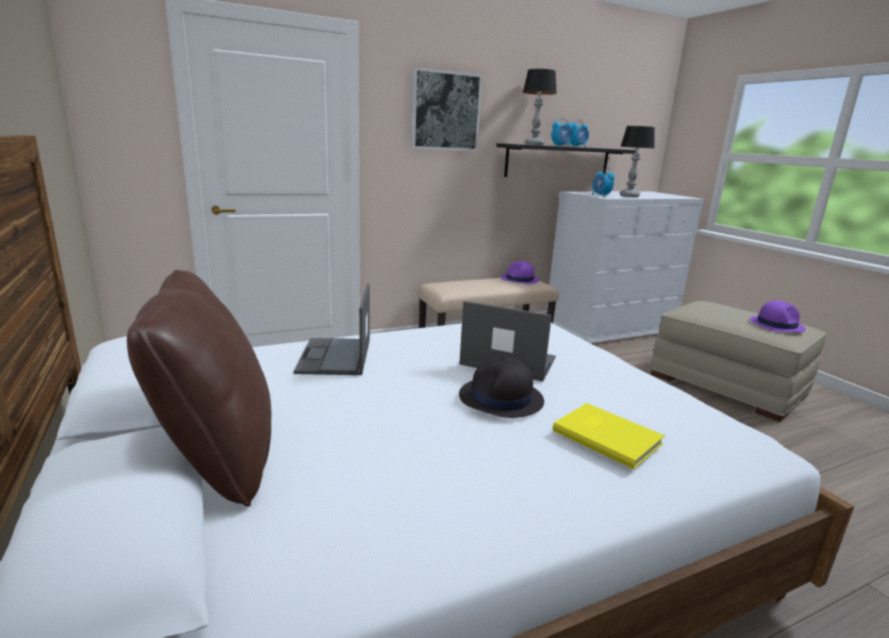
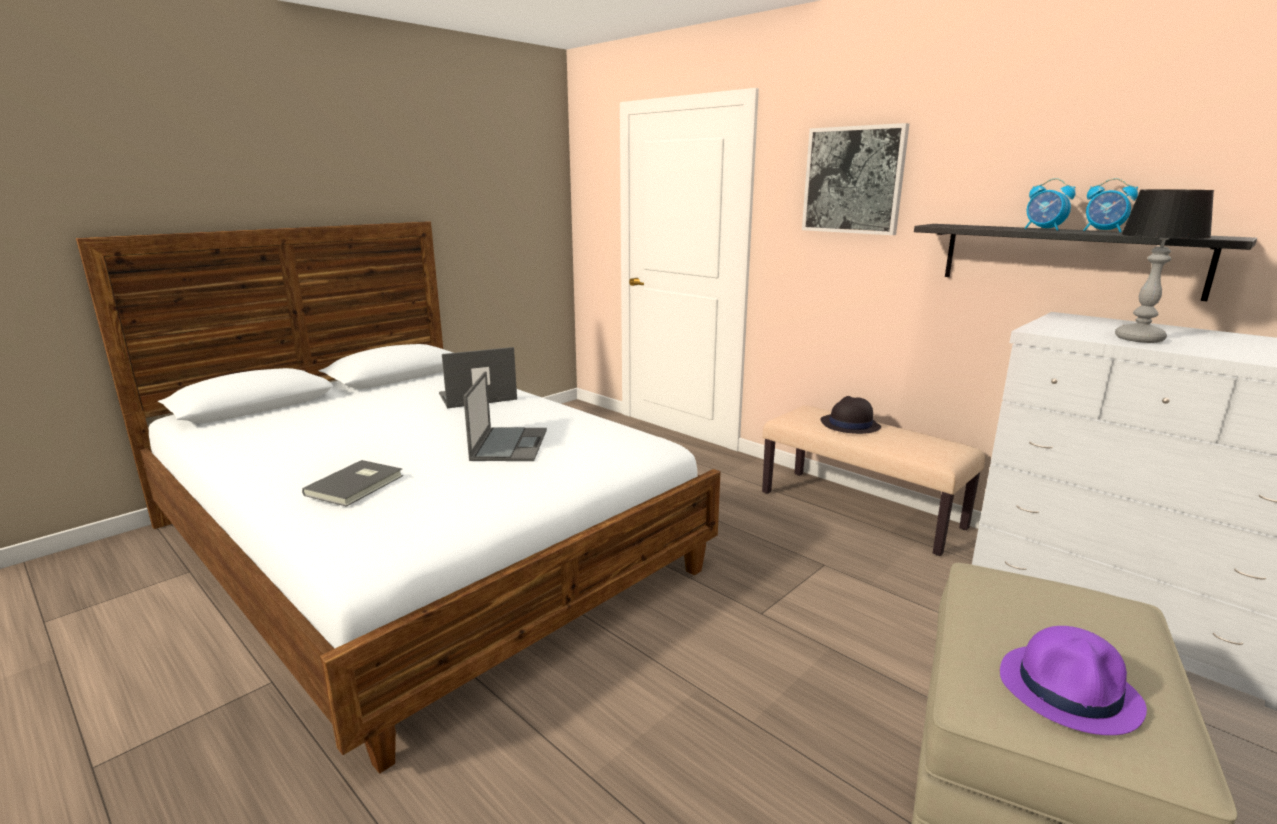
camera: 70 degrees right, 0 degrees up
(218, 458) = (323, 402): brown pillow -> none
(501, 399) = (417, 448): black hat -> black hat (849, 425)
(519, 280) = (924, 442): purple hat -> none
(533, 144) = (982, 226): table lamp -> none
(601, 195) = (1061, 327): alarm clock -> none
(606, 435) = (357, 485): yellow book -> grey book

